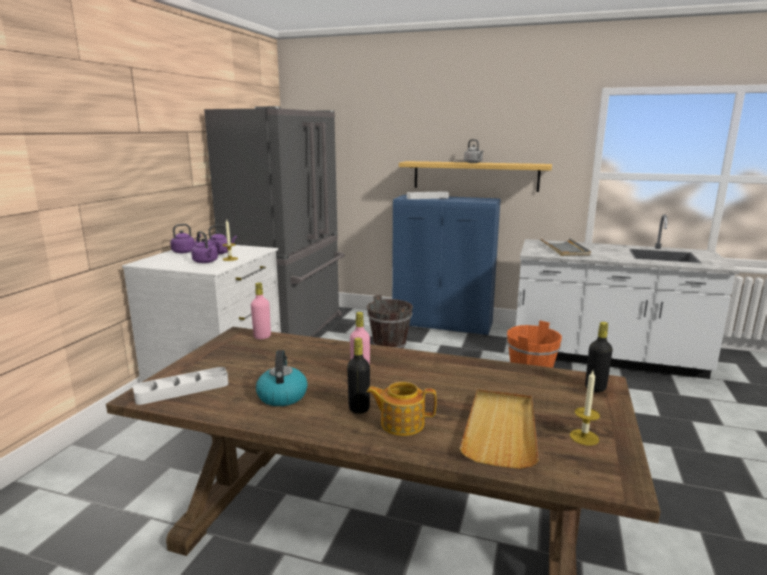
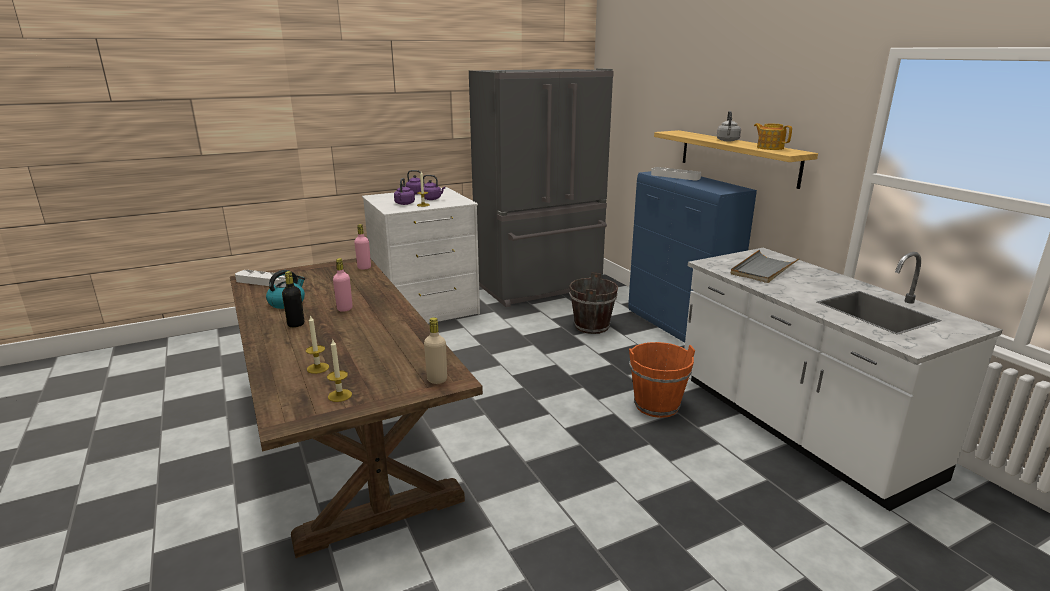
camera: 45 degrees right, 5 degrees up
(401, 423) = (290, 340): teapot -> teapot (769, 148)
(500, 429) = (318, 368): beige tray -> candle
(595, 388) = (437, 380): black bottle -> beige bottle

